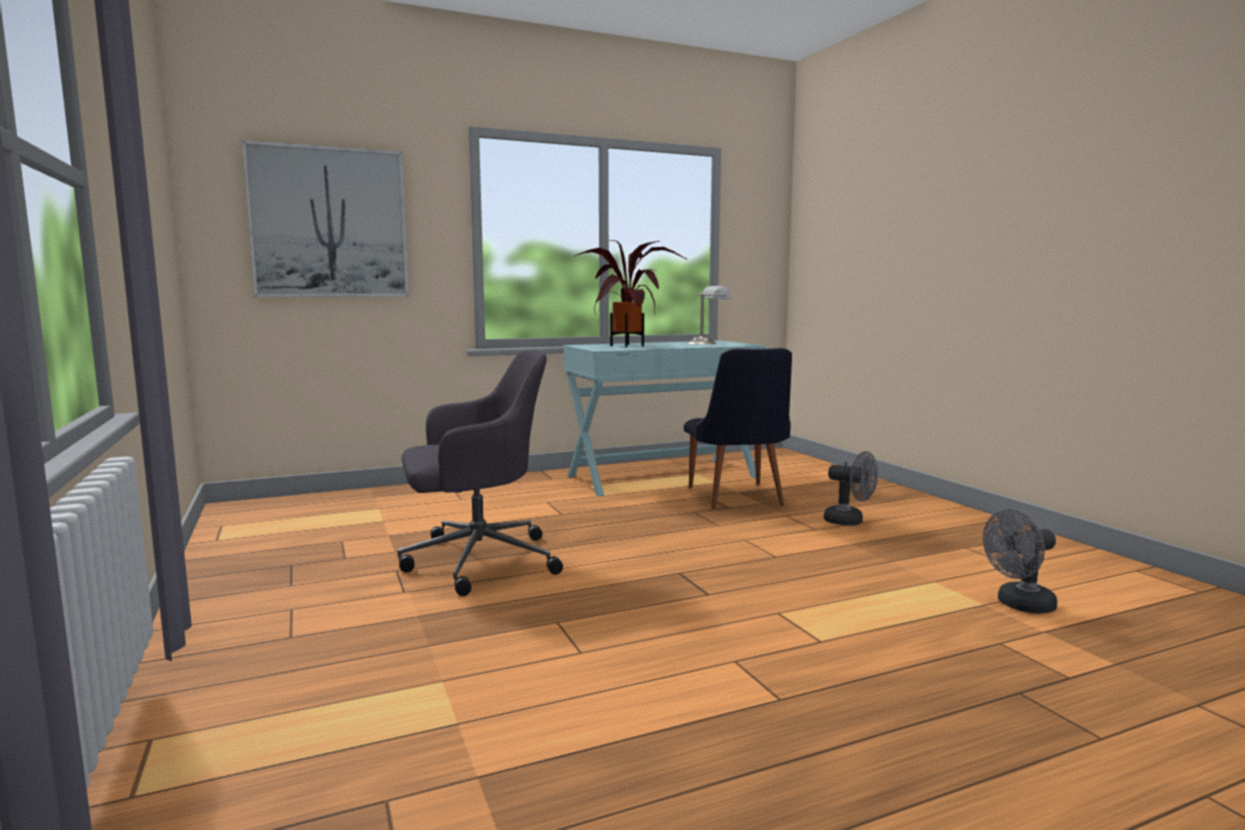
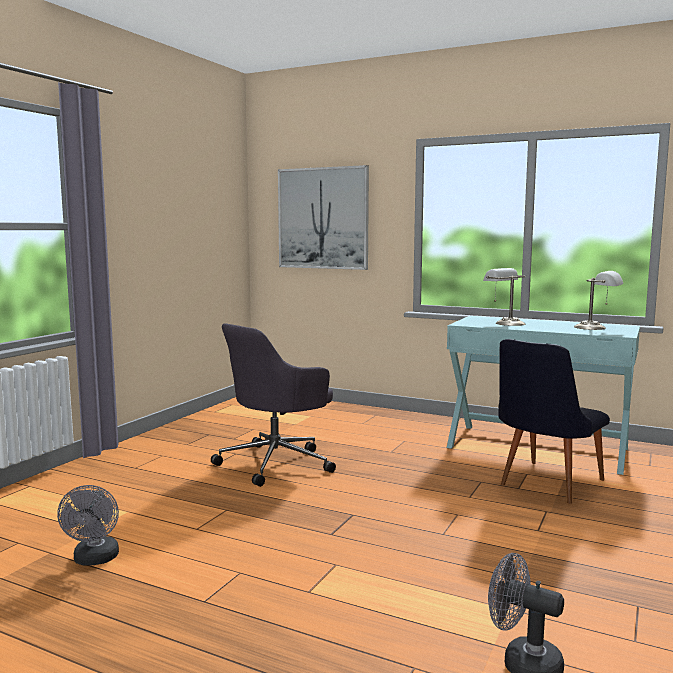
camera: 50 degrees right, 0 degrees up
(476, 561) = (277, 463): grey office chair -> grey office chair turned 105 degrees clockwise
(628, 346) = (504, 323): potted plant -> white table lamp
(850, 521) = (590, 538): grey fan -> grey fan (95, 560)

